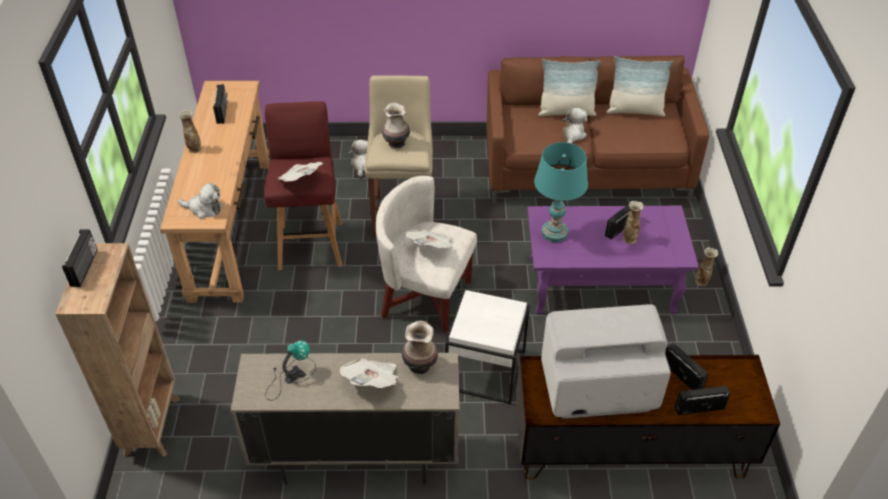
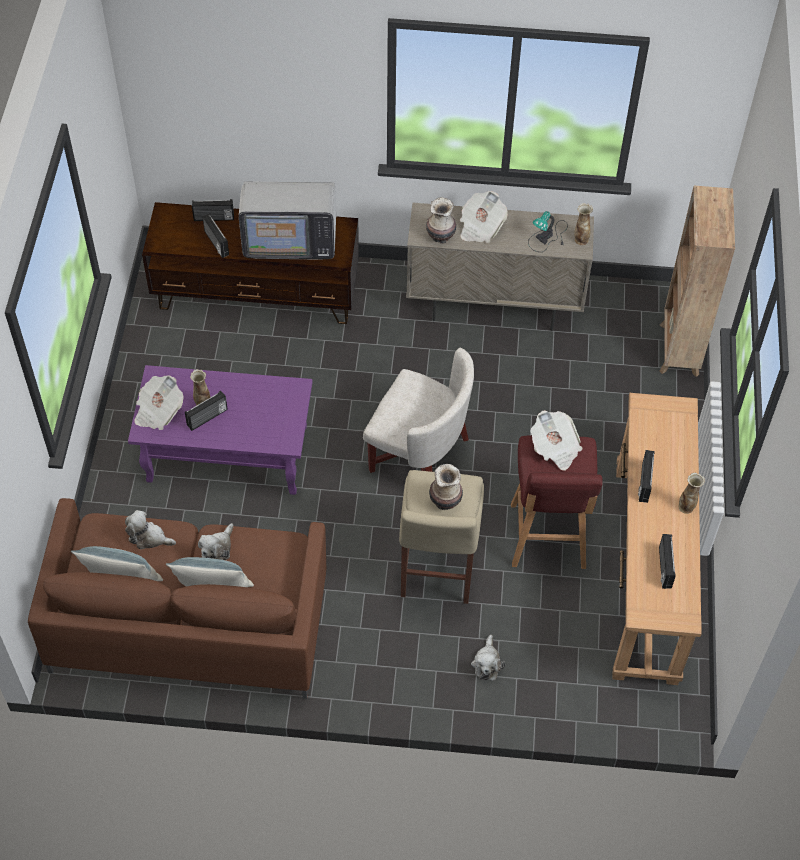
camera: 175 degrees left, 10 degrees up
(85, 267) = (723, 224): radio -> radio (643, 483)
(204, 209) = (656, 419): plush toy -> plush toy (149, 537)
(431, 247) = (414, 407): newspaper -> newspaper (158, 411)
(484, 371) = (370, 372): white side table -> none
(554, 233) = (280, 417): turquoise table lamp -> none
(701, 281) = (116, 448): vase -> vase (580, 240)

